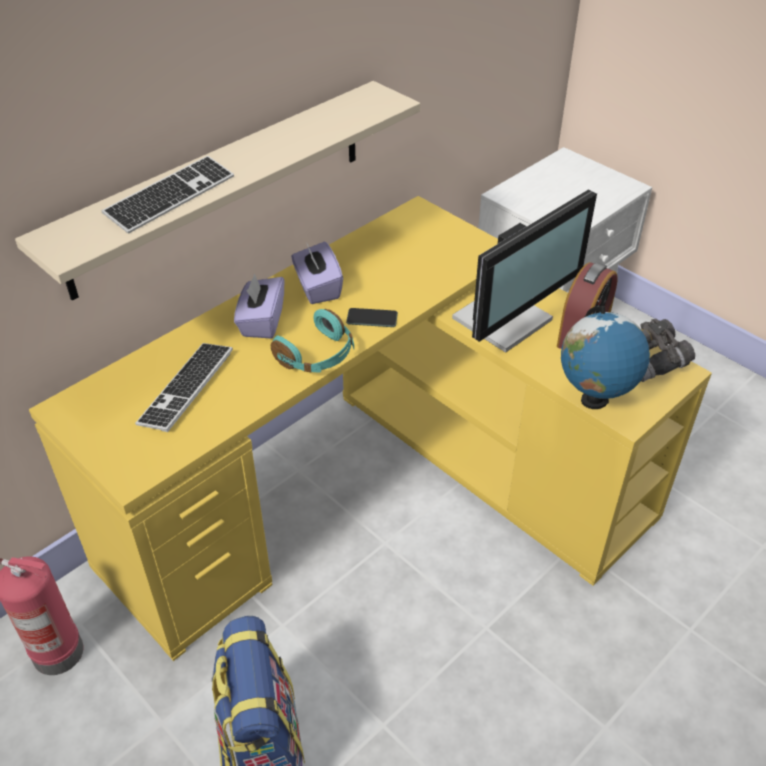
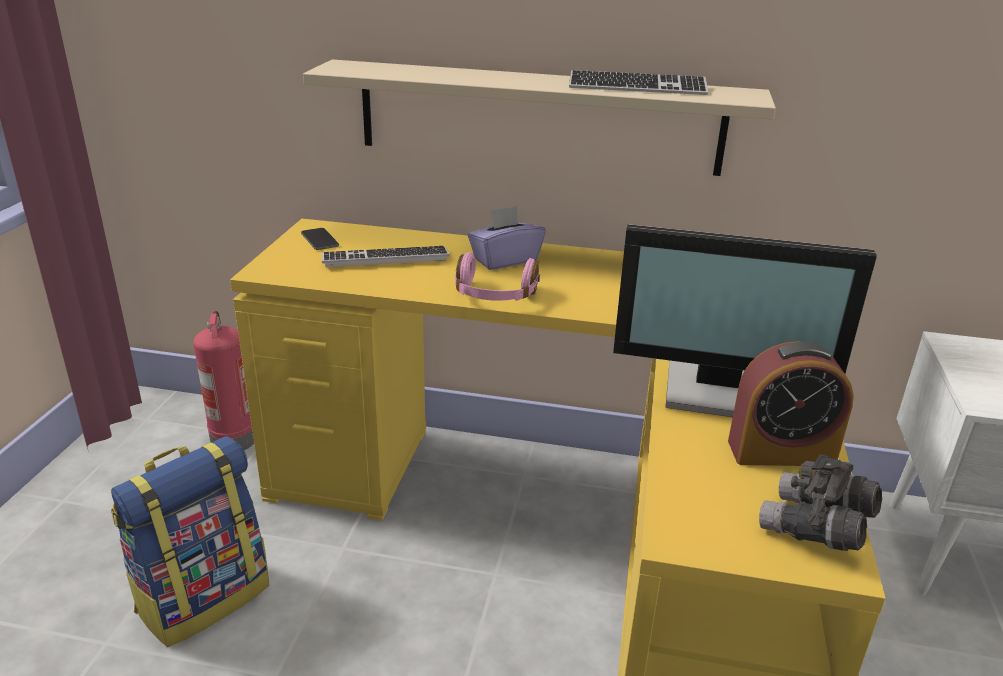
camera: 55 degrees right, 15 degrees down
(170, 197) = (448, 75): keyboard -> keyboard (637, 87)
(317, 288) = (585, 268): purple tissue box -> none
(317, 356) = (494, 296): turquoise headphones -> pink headphones
(372, 318) = (583, 304): phone -> phone (319, 240)
(593, 400) = (672, 498): globe -> none

